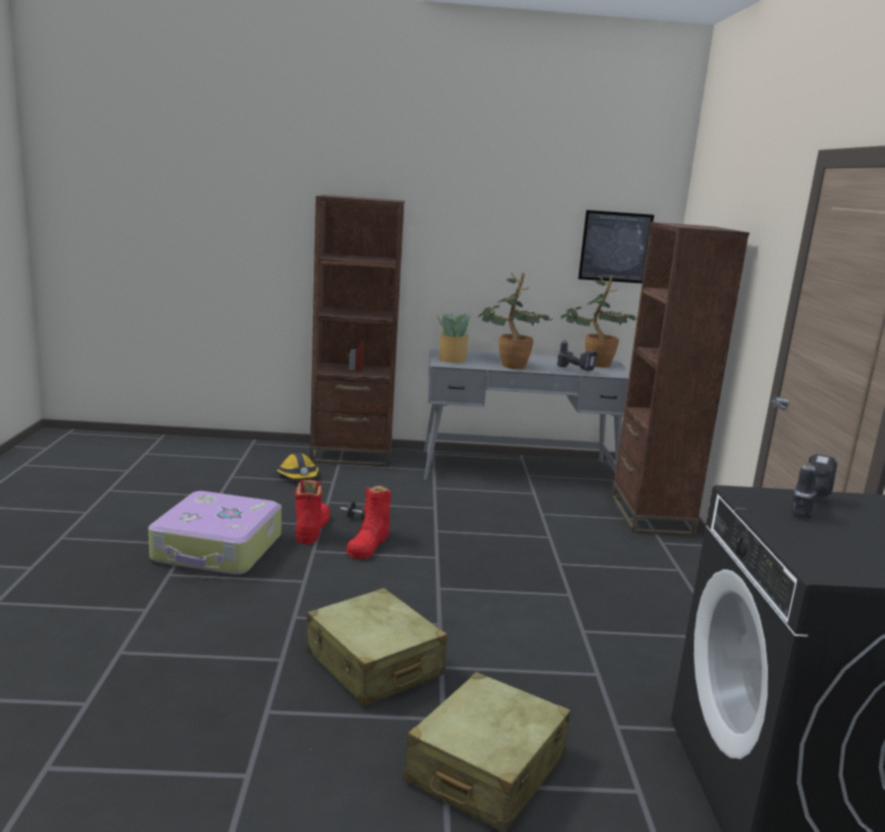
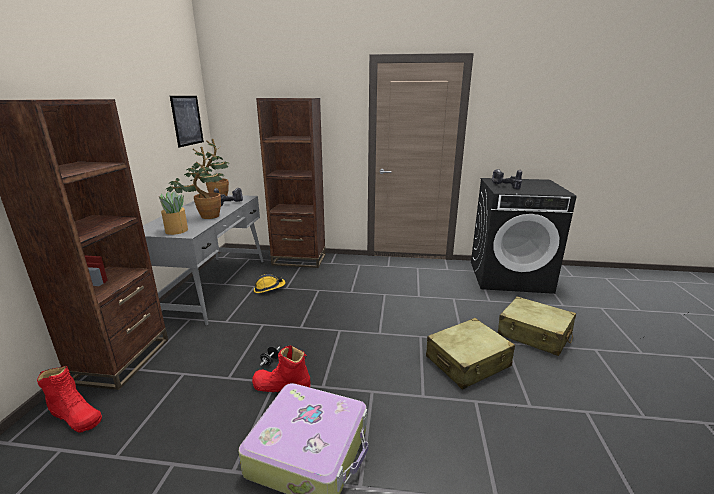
camera: 80 degrees left, 5 degrees up
(298, 476) = (154, 397): hard hat -> hard hat (269, 288)
(369, 544) = (316, 357): red boot -> red boot (75, 416)

